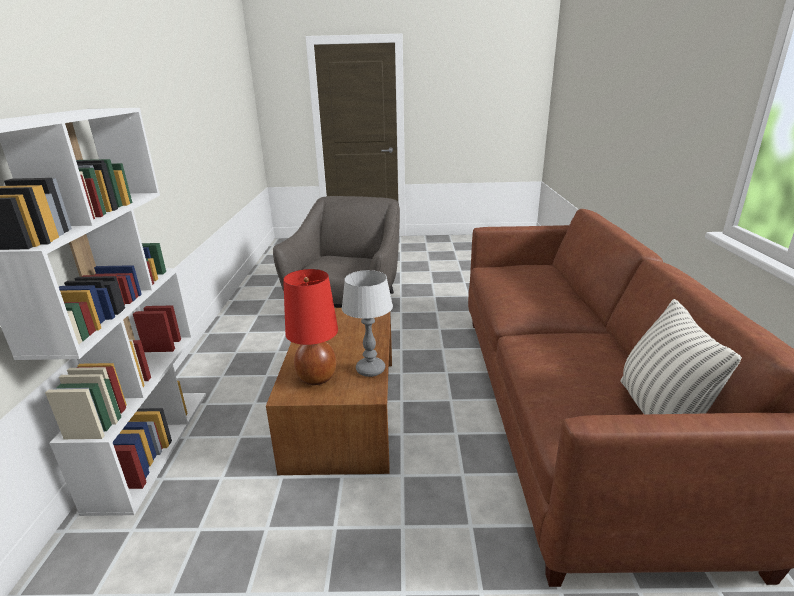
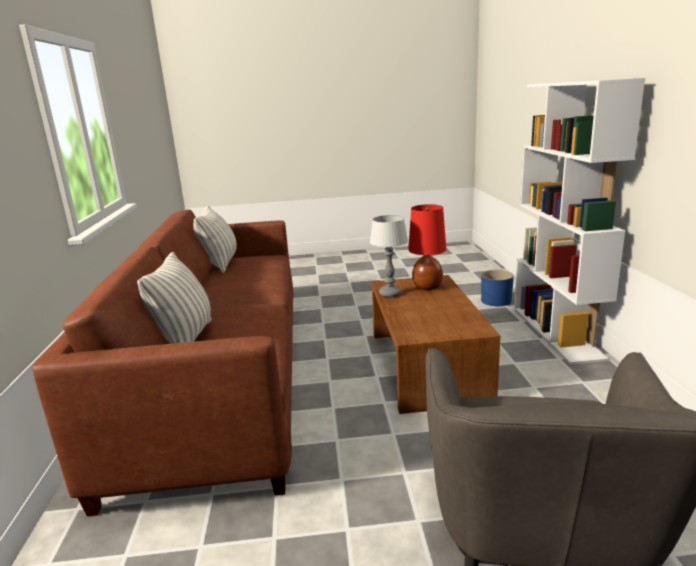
camera: 175 degrees right, 5 degrees down
(125, 556) = (496, 300): none -> blue planter
(560, 285) = (186, 339): none -> pillow

